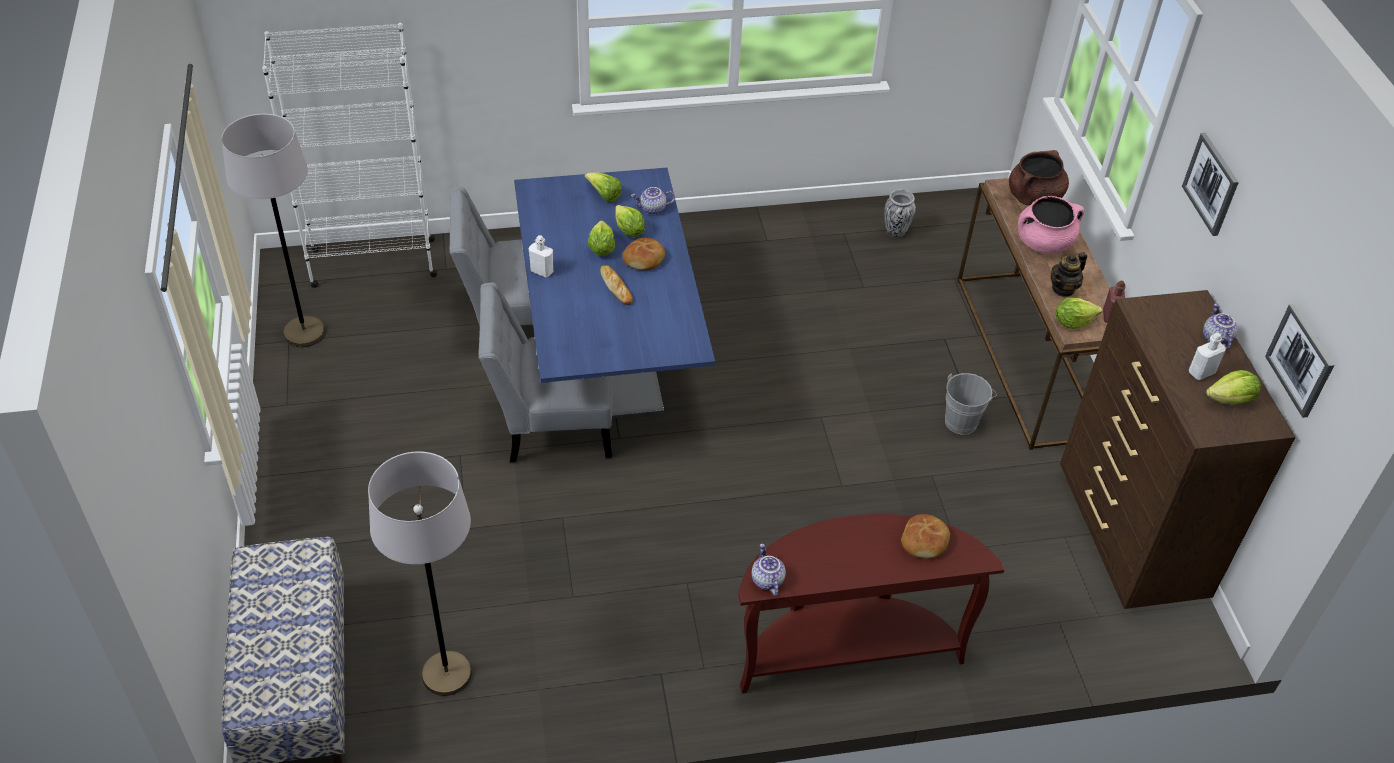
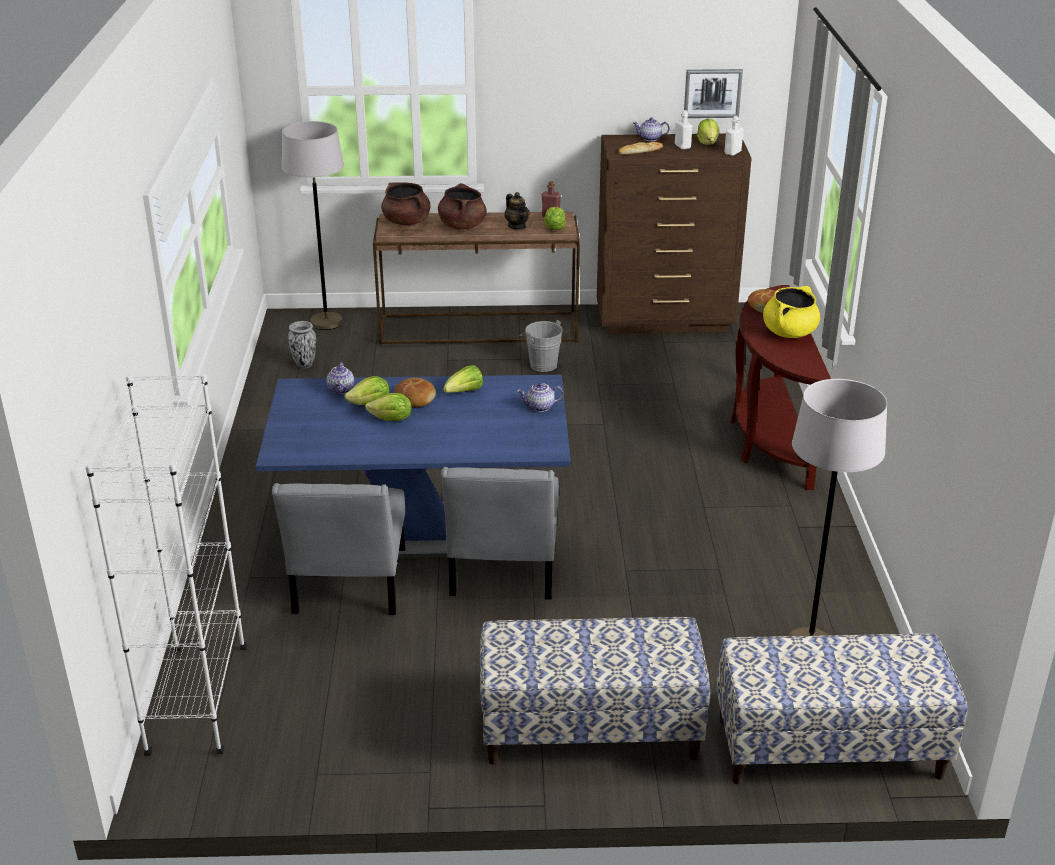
camera: 80 degrees left, 15 degrees down
(304, 333) = (306, 760): grey floor lamp -> grey floor lamp (326, 322)
(329, 502) = (589, 730): none -> bench
(542, 271) = (415, 454): white bottle -> white bottle (732, 152)
(604, 195) = (308, 414): lettuce -> lettuce (464, 392)
(616, 287) = (451, 415): bread -> bread (640, 151)
(766, 580) = (808, 367): teapot -> teapot (540, 407)
(857, 564) = (789, 332): none -> yellow cooking pot
(1044, 243) = (462, 226): pink cooking pot -> brown cooking pot
(1211, 184) = (558, 75): picture -> none

